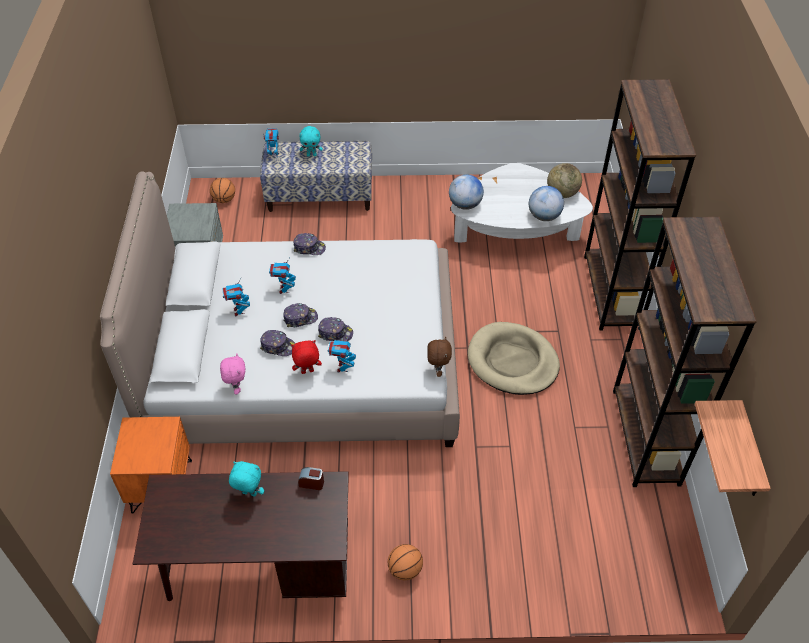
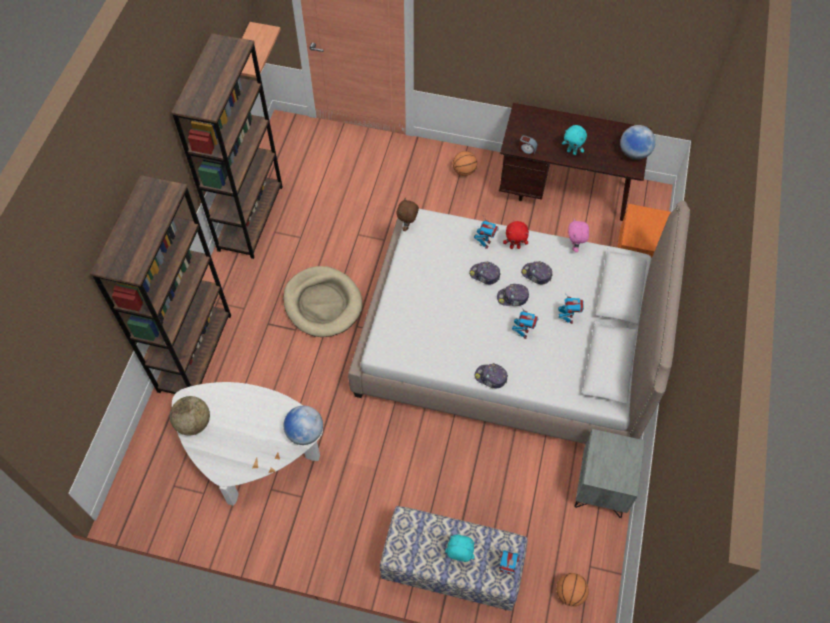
camera: 165 degrees left, 10 degrees up
(544, 216) = (230, 395): globe -> globe (634, 153)

